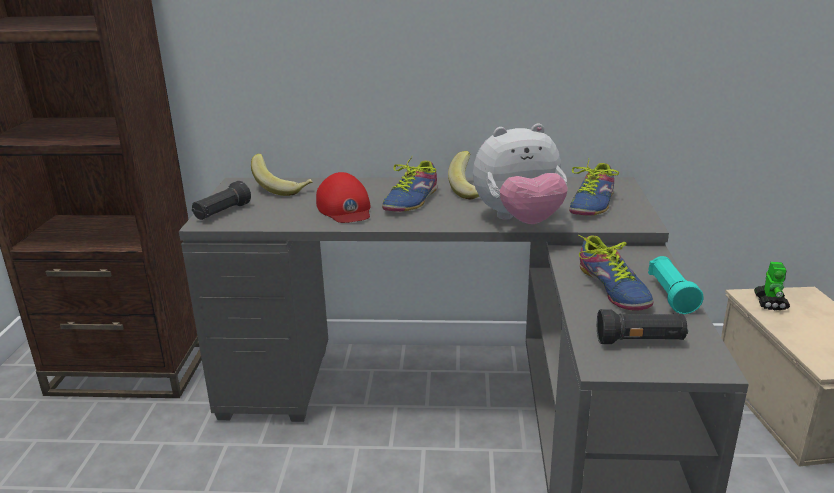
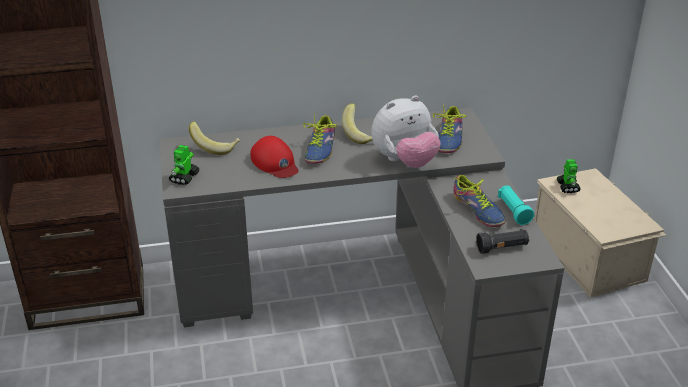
camera: 15 degrees left, 10 degrees up
(222, 213) = (184, 178): black flashlight -> toy robot

